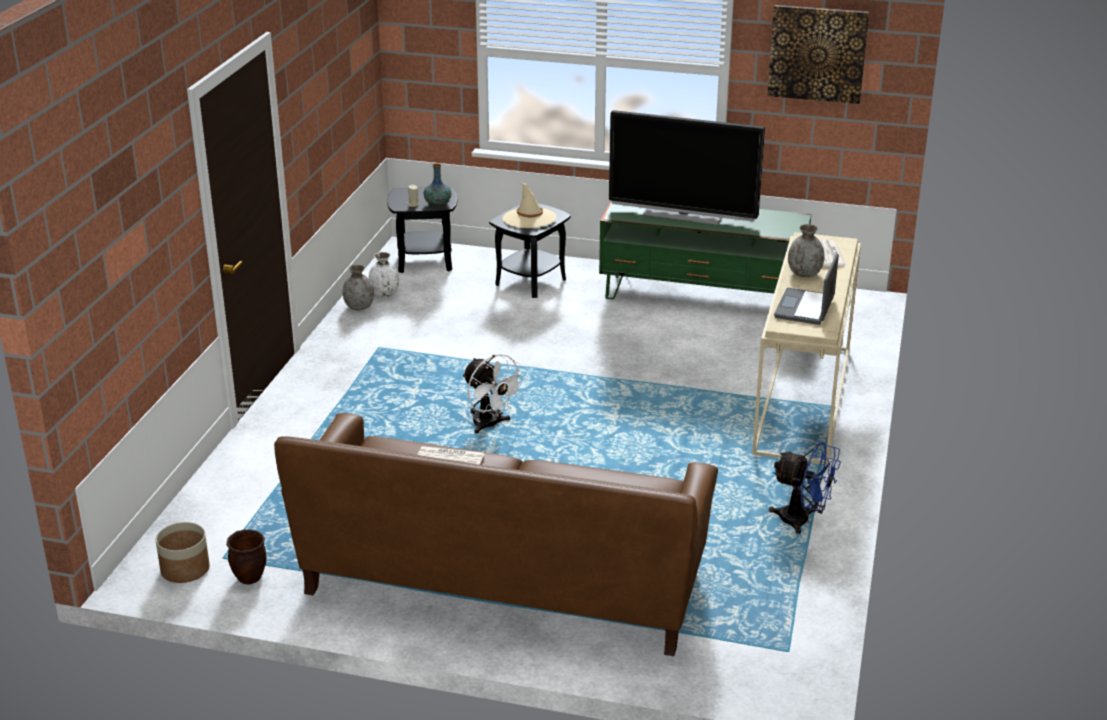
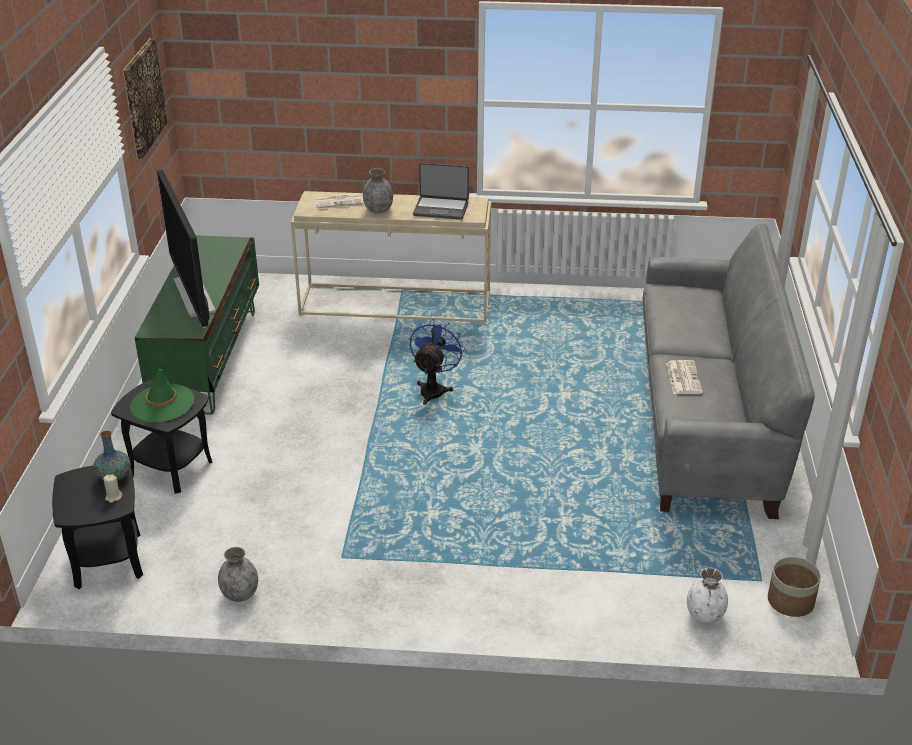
camera: 100 degrees left, 5 degrees up
(249, 578) = (779, 556): brown planter -> none
(384, 294) = (203, 579): white vase -> white vase (705, 615)
(490, 425) = (481, 456): white fan -> none
(503, 582) = (705, 419): brown sofa -> grey sofa
(529, 218) = (162, 404): beige hat -> green hat
(683, 215) = (193, 295): television -> television turned 150 degrees clockwise
(802, 521) = (565, 301): blue fan -> blue fan (434, 389)

